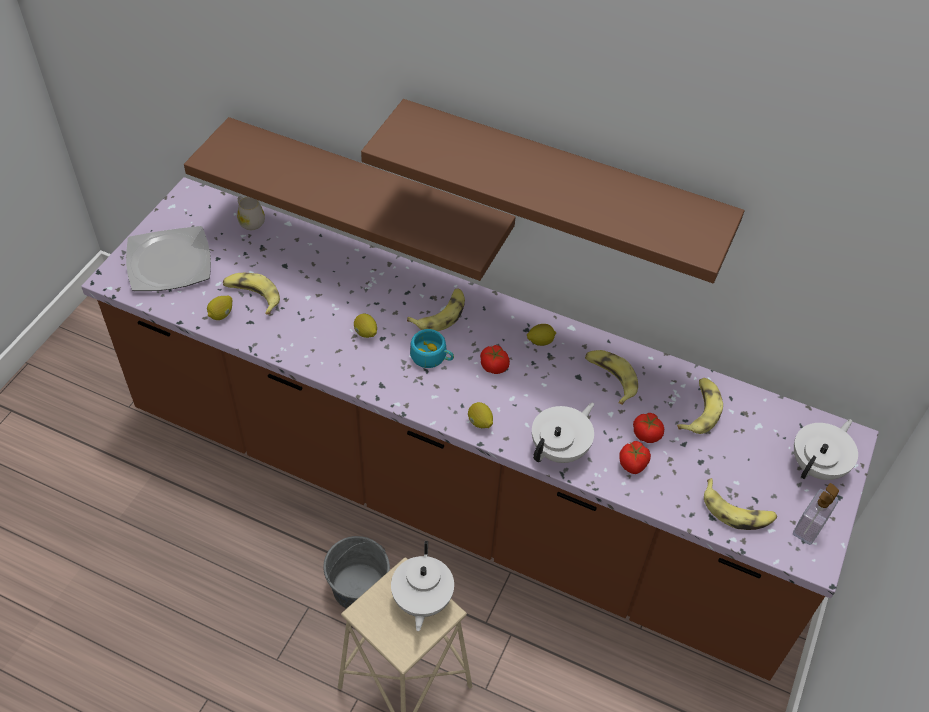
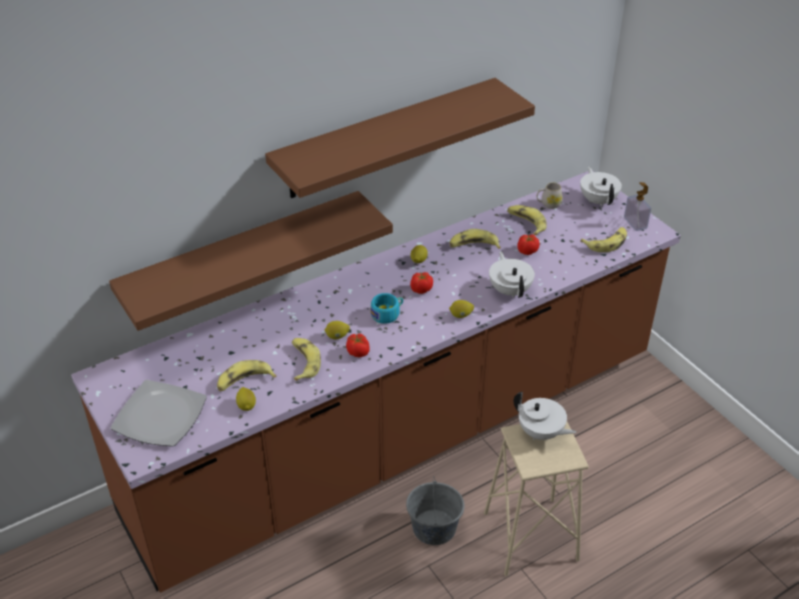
camera: 55 degrees left, 10 degrees down
(250, 221) = (164, 353): white mug -> white mug (548, 204)
(440, 314) = (354, 294): banana -> banana (303, 362)
(633, 464) = (544, 266): tomato -> tomato (358, 352)

